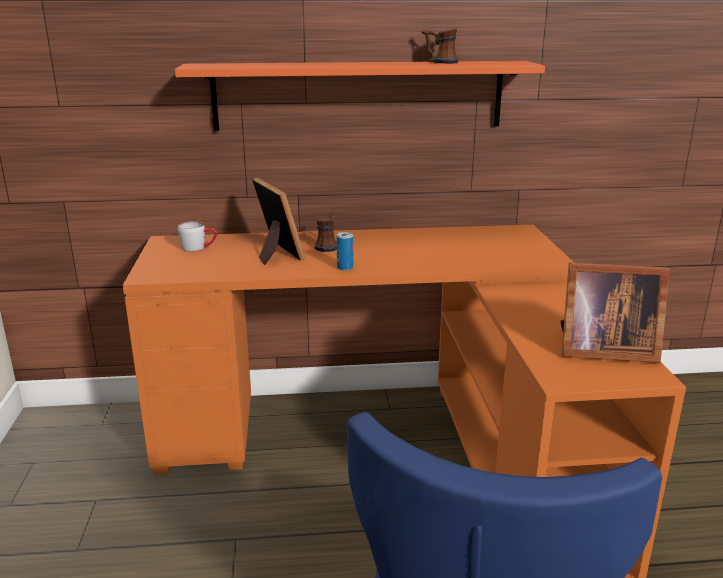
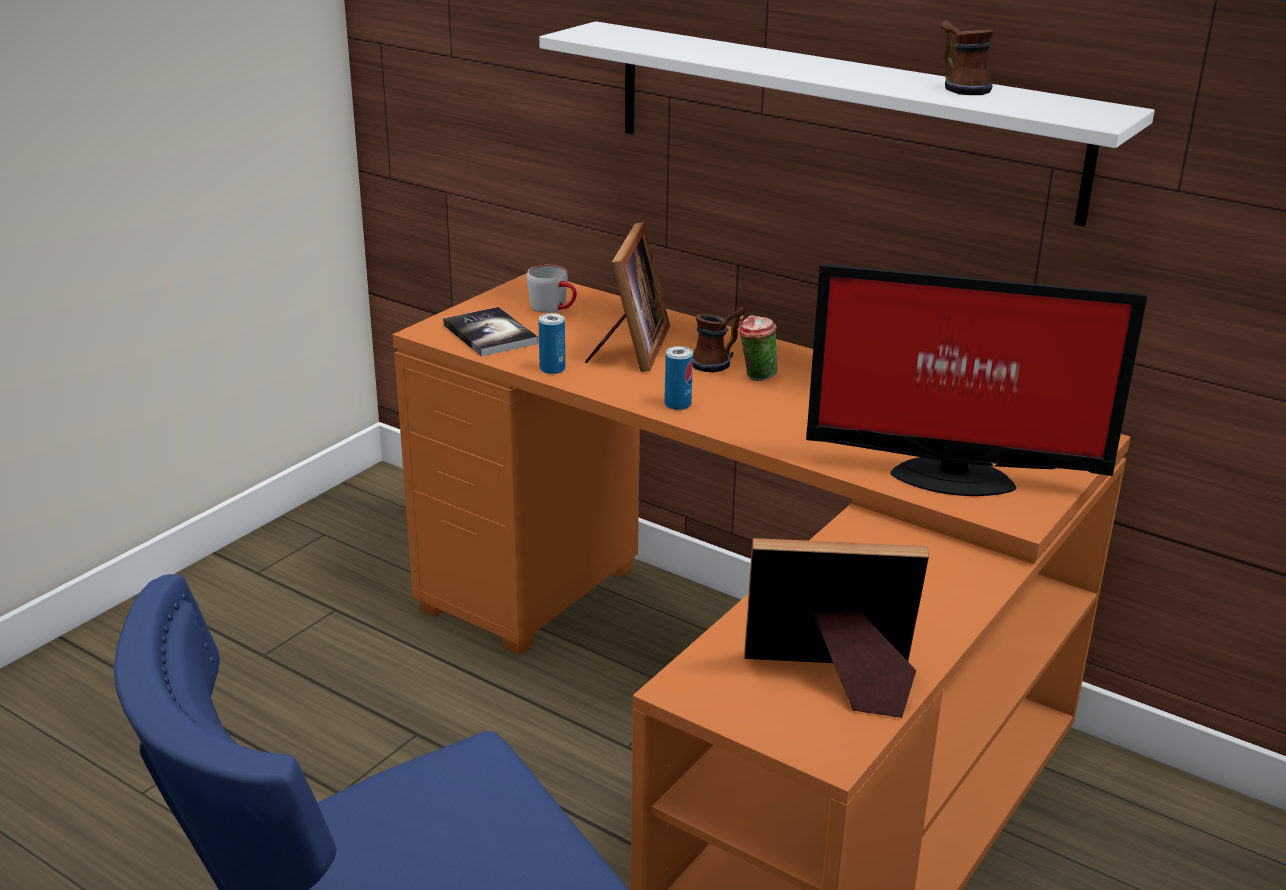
camera: 40 degrees right, 5 degrees up
(185, 268) = (490, 334): none -> book
(252, 272) = (552, 369): none -> can
(357, 246) = (755, 377): none -> cup
(358, 95) = (840, 118): orange shelf -> white shelf
(505, 256) = (949, 475): none -> monitor
(602, 350) = (834, 681): picture frame -> picture frame turned 135 degrees clockwise

